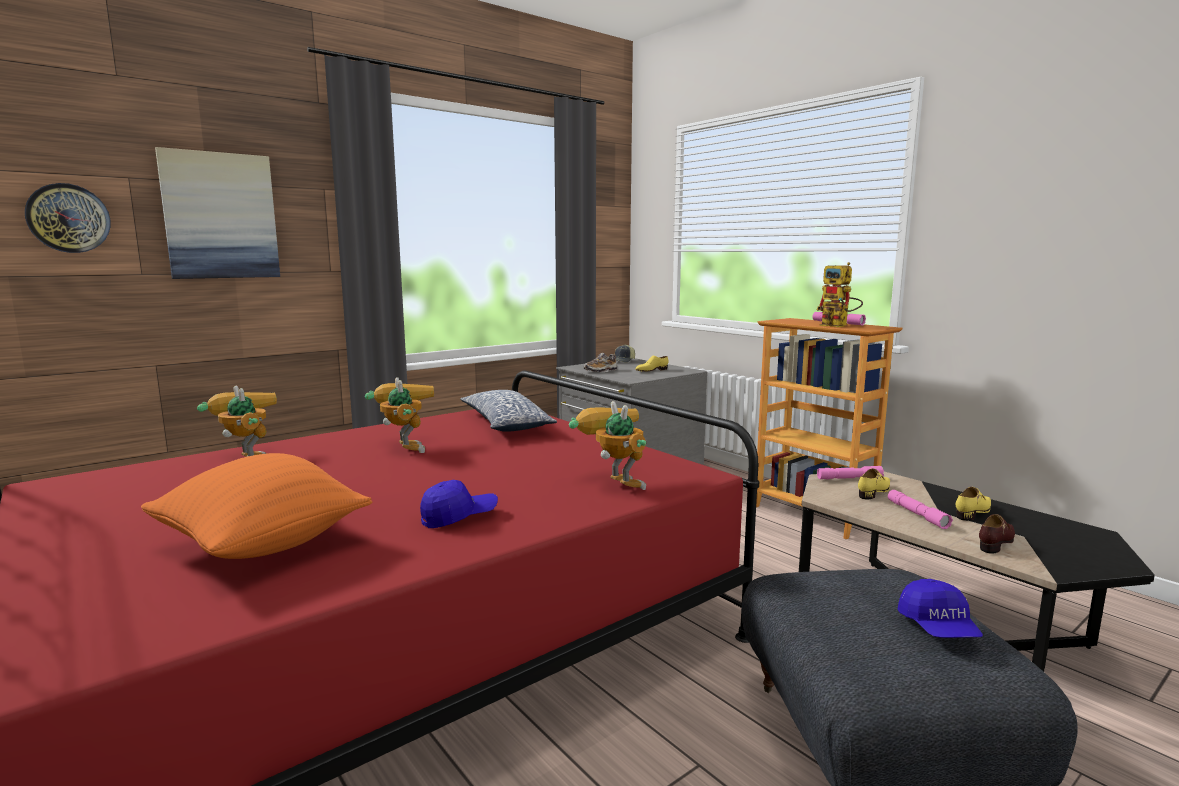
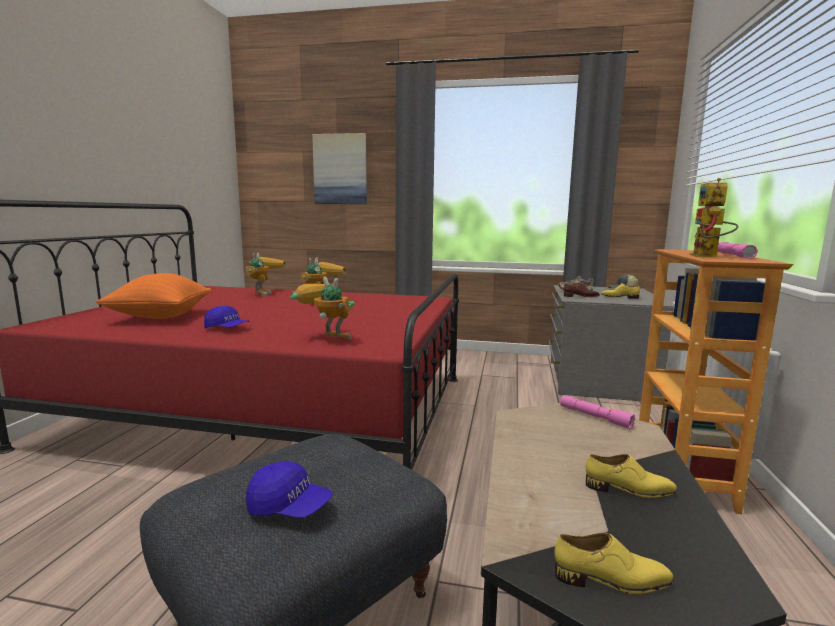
camera: 50 degrees right, 0 degrees up
(68, 218) = (278, 173): wall clock -> none
(505, 424) = (401, 304): pillow -> none
(612, 484) = (325, 339): toy robot -> toy robot turned 75 degrees counterclockwise
(875, 492) = (582, 433): yellow shoe -> yellow shoe (612, 580)
(917, 514) = (556, 460): pink flashlight -> none
(938, 628) = (289, 507): blue cap -> blue cap turned 120 degrees counterclockwise
(997, 542) = (552, 513): brown shoe -> brown shoe (581, 296)

